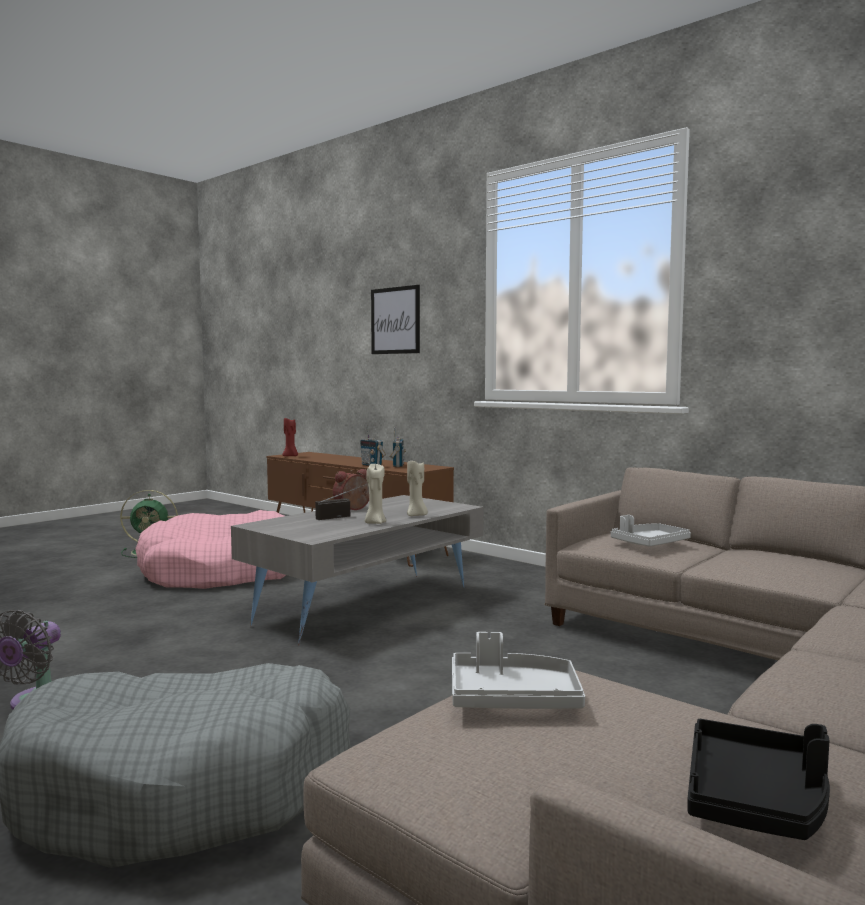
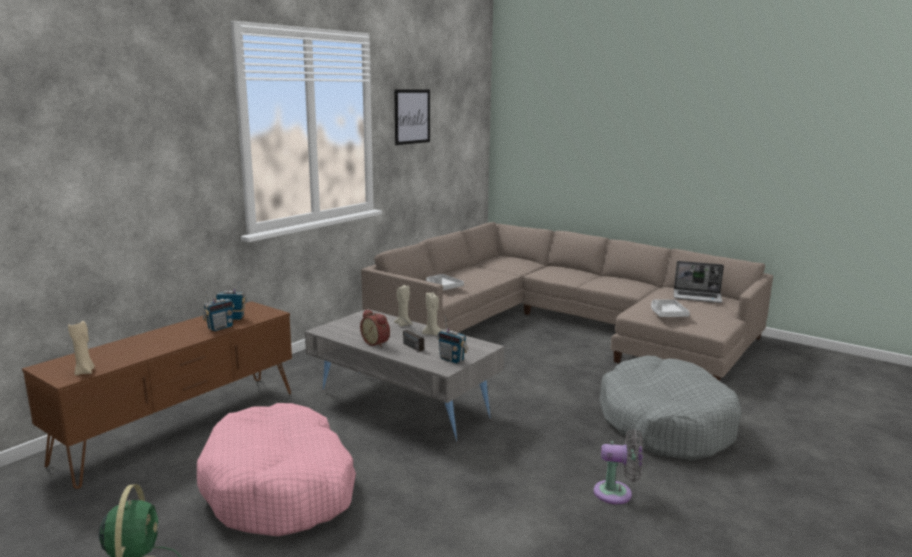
camera: 95 degrees left, 10 degrees up
(279, 527) = (452, 359): none -> radio
(290, 456) = (85, 372): red candle -> beige candle
(395, 320) = (128, 166): picture -> picture (412, 116)
(756, 799) = (697, 297): black tray -> laptop

